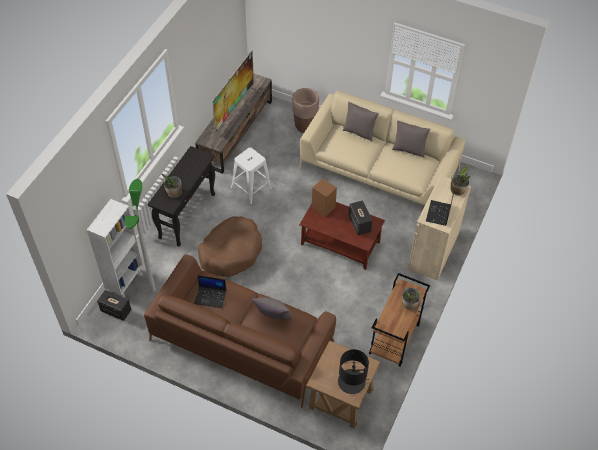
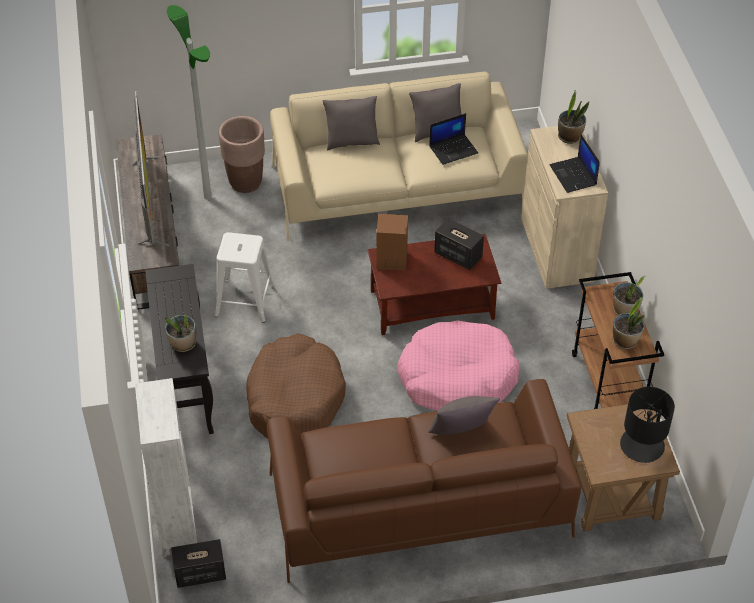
camera: 35 degrees left, 5 degrees down
(152, 289) = (228, 512): floor lamp -> floor lamp (207, 196)
(211, 297) = (353, 456): laptop -> laptop (453, 149)
(318, 288) = (457, 377): none -> pink dog bed
(393, 321) = (625, 341): none -> potted plant

